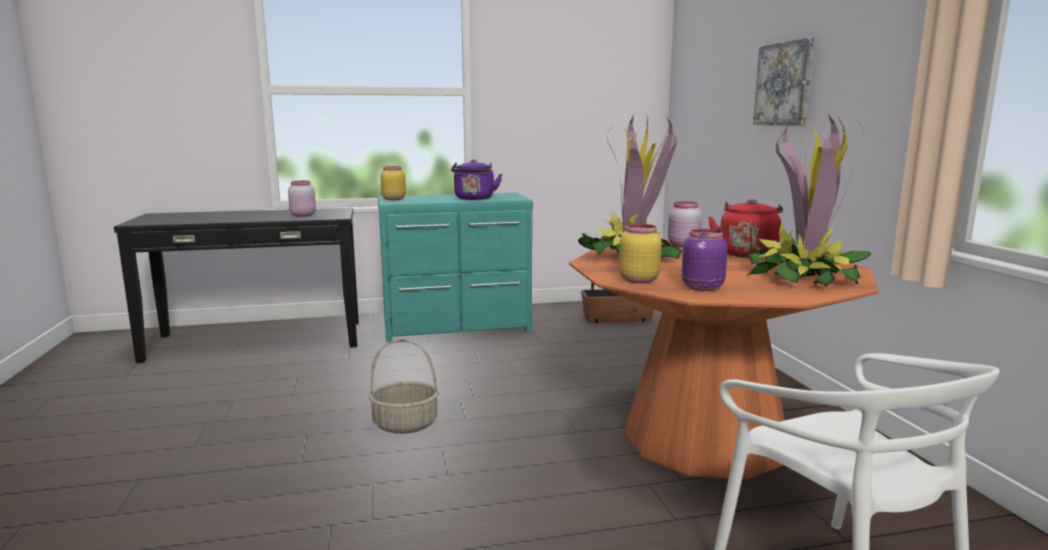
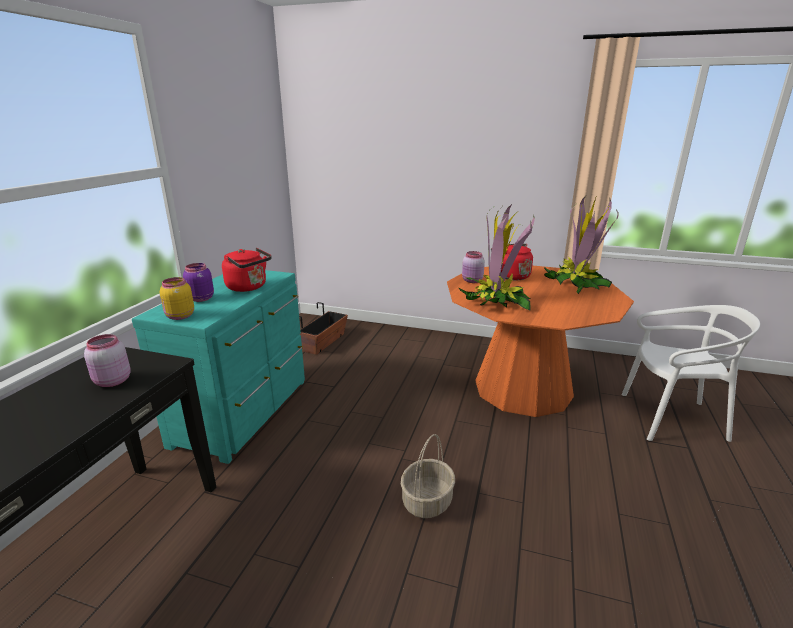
camera: 60 degrees left, 10 degrees up
(474, 199) = (249, 287): purple kettle -> red kettle
(638, 279) = (561, 316): yellow jar -> none
(701, 287) = (588, 309): purple jar -> purple jar (200, 299)
(784, 84) = (445, 157): picture -> none

